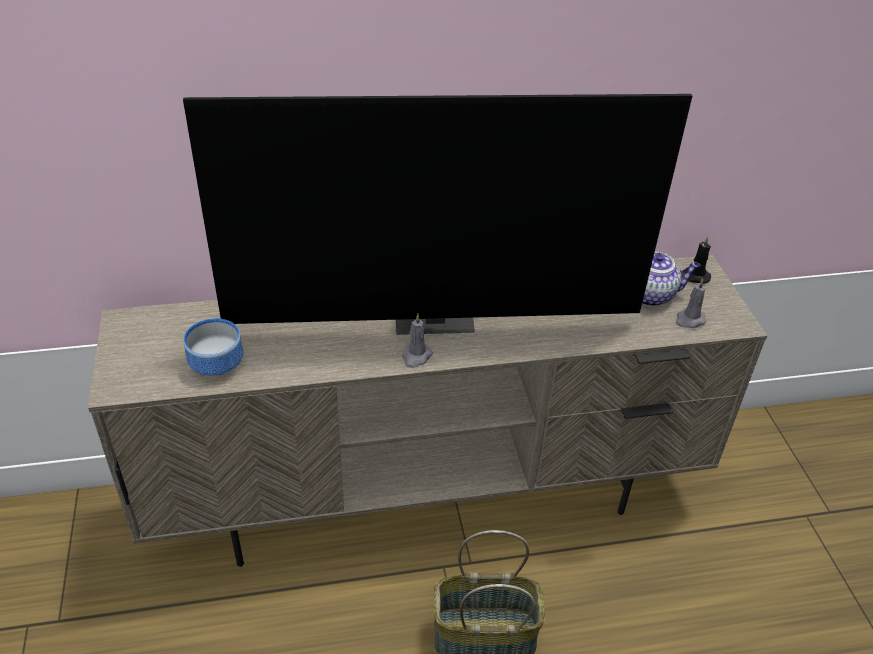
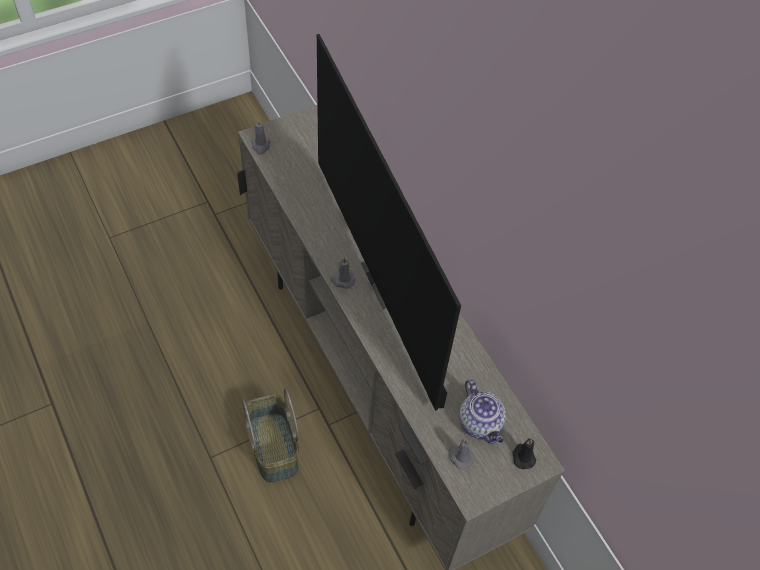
camera: 70 degrees right, 15 degrees up
(136, 387) = (261, 146): none -> grey candle
(218, 365) = (293, 177): bowl -> none

